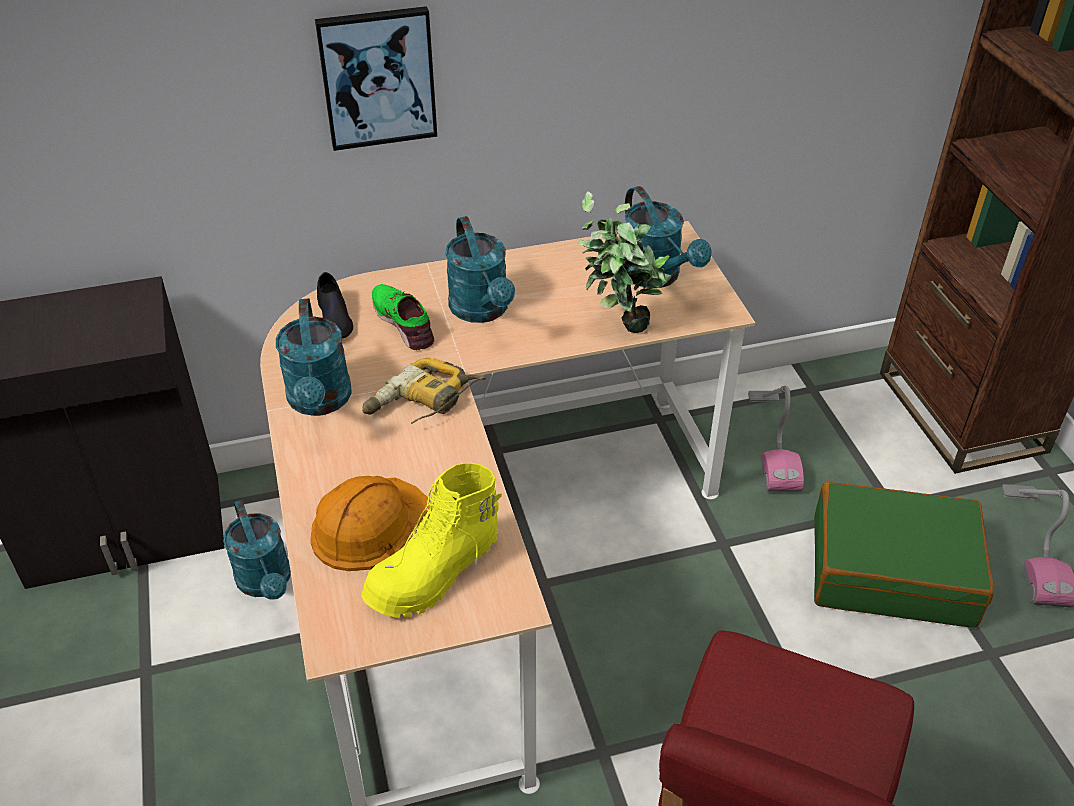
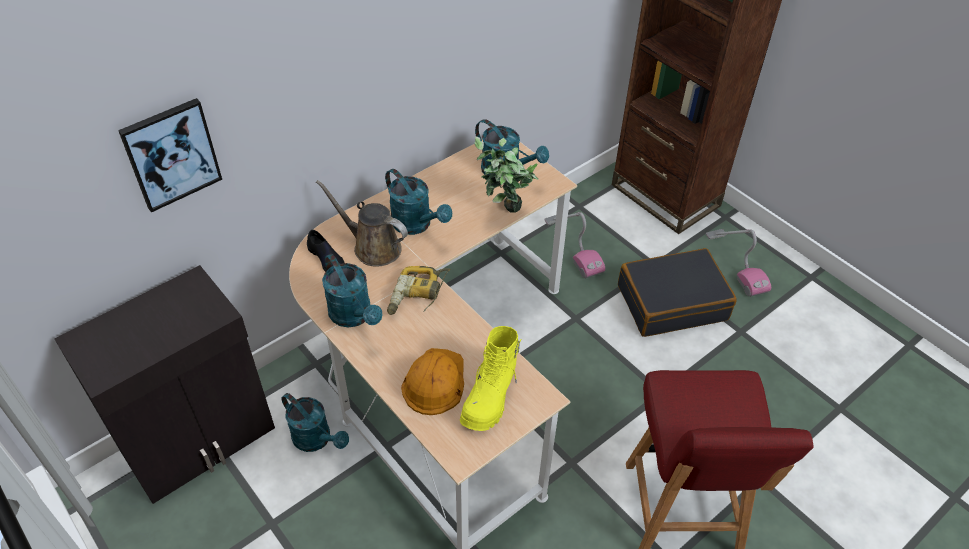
camera: 25 degrees left, 5 degrees up
(378, 78) = (323, 96): picture -> picture (171, 154)
(404, 322) = (373, 247): green shoe -> brown watering can
(892, 570) = (672, 302): green suitcase -> black suitcase

